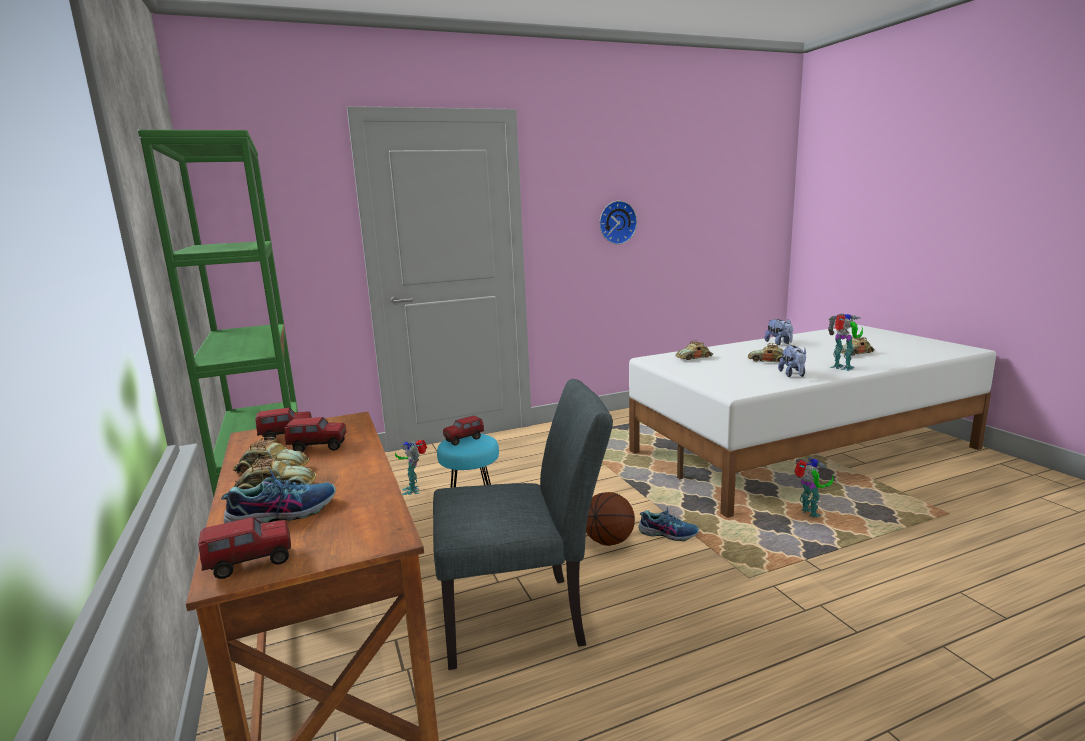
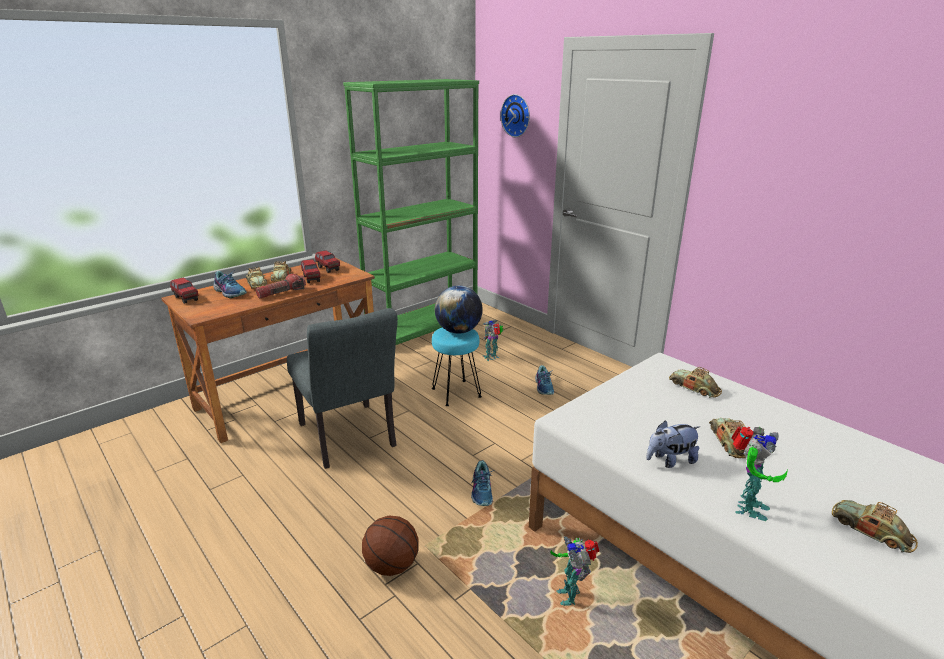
camera: 70 degrees right, 10 degrees up
(356, 468) = (282, 293): none -> flashlight
(464, 440) = (458, 331): toy truck -> globe
(504, 473) = (544, 387): none -> shoe
(608, 541) = (456, 459): basketball -> basketball (392, 565)
(616, 222) = (819, 192): wall clock -> wall clock (517, 115)
(779, 343) = (856, 452): plush toy -> none
(809, 515) = (569, 596): toy robot -> toy robot turned 120 degrees clockwise

